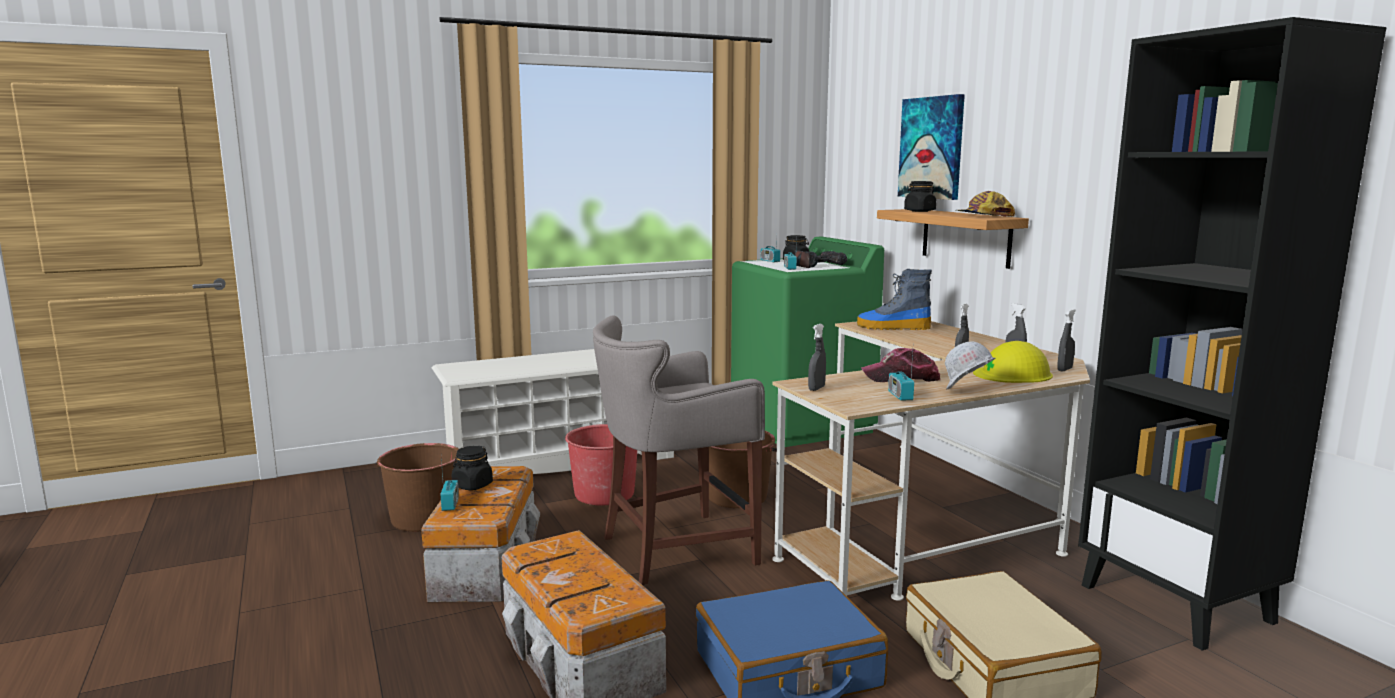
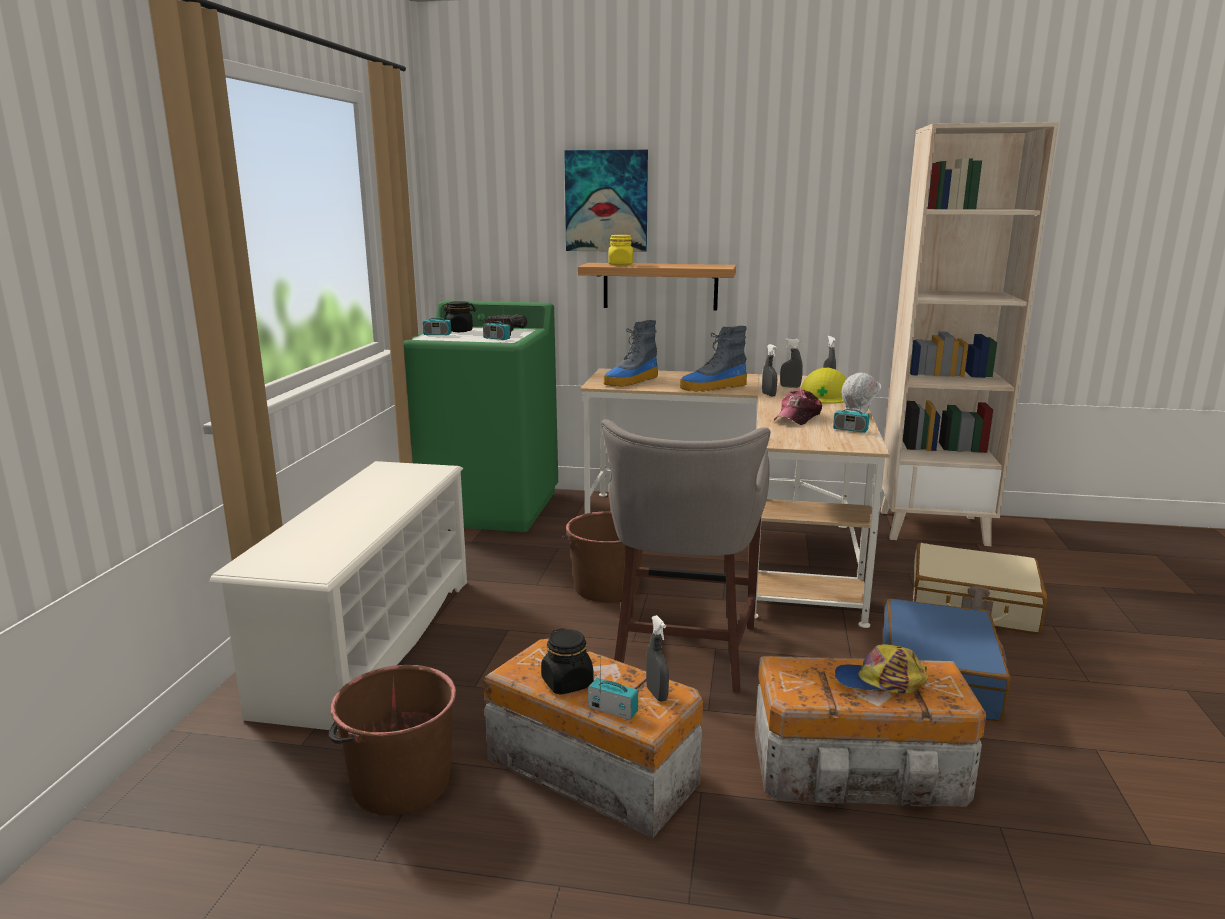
camera: 55 degrees left, 5 degrees up
(604, 494) = (504, 645): red bucket -> none
(816, 388) = (799, 442): grey spray bottle -> grey spray bottle (657, 694)
(919, 211) = (620, 264): black jar -> yellow jar
(938, 345) = (713, 387): none -> boot
(983, 216) = (704, 265): cap -> cap (880, 682)
(1177, 603) = (933, 527): black bookcase -> beige bookcase

